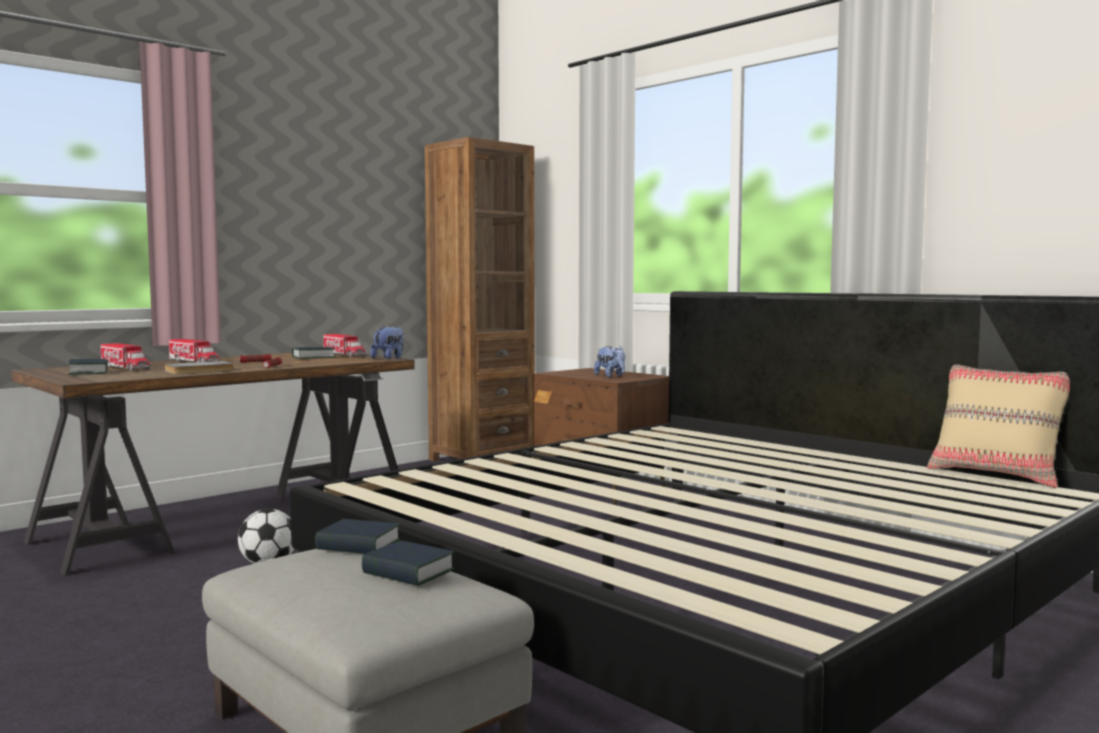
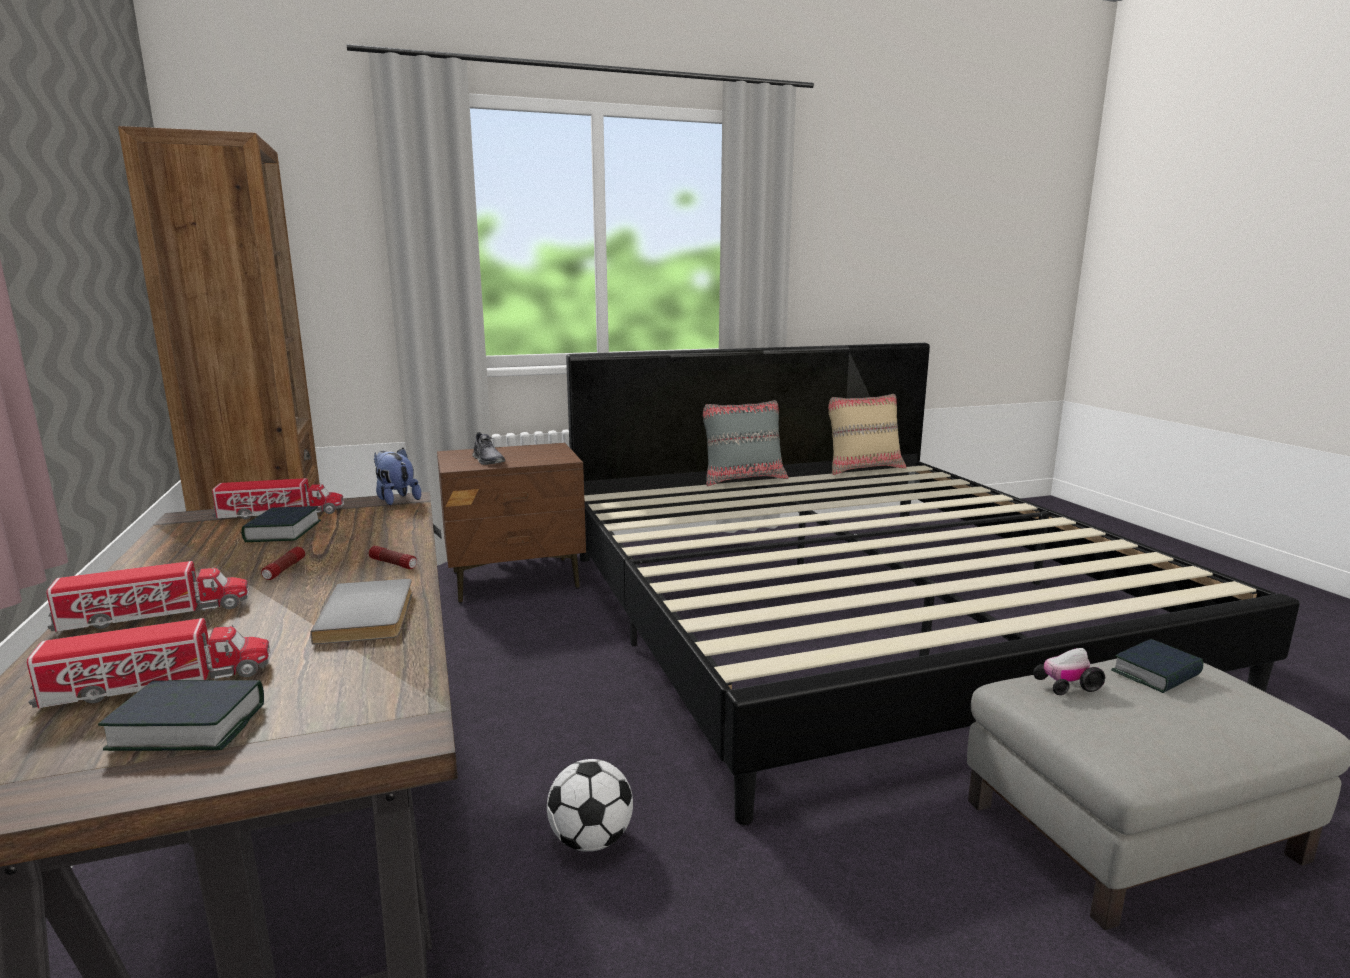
camera: 65 degrees left, 10 degrees up
(358, 545) = (1066, 685): book -> toy car
(580, 374) = (488, 460): none -> grey shoe
(611, 376) = (530, 456): plush toy -> none
(822, 448) = (743, 479): none -> grey pillow

